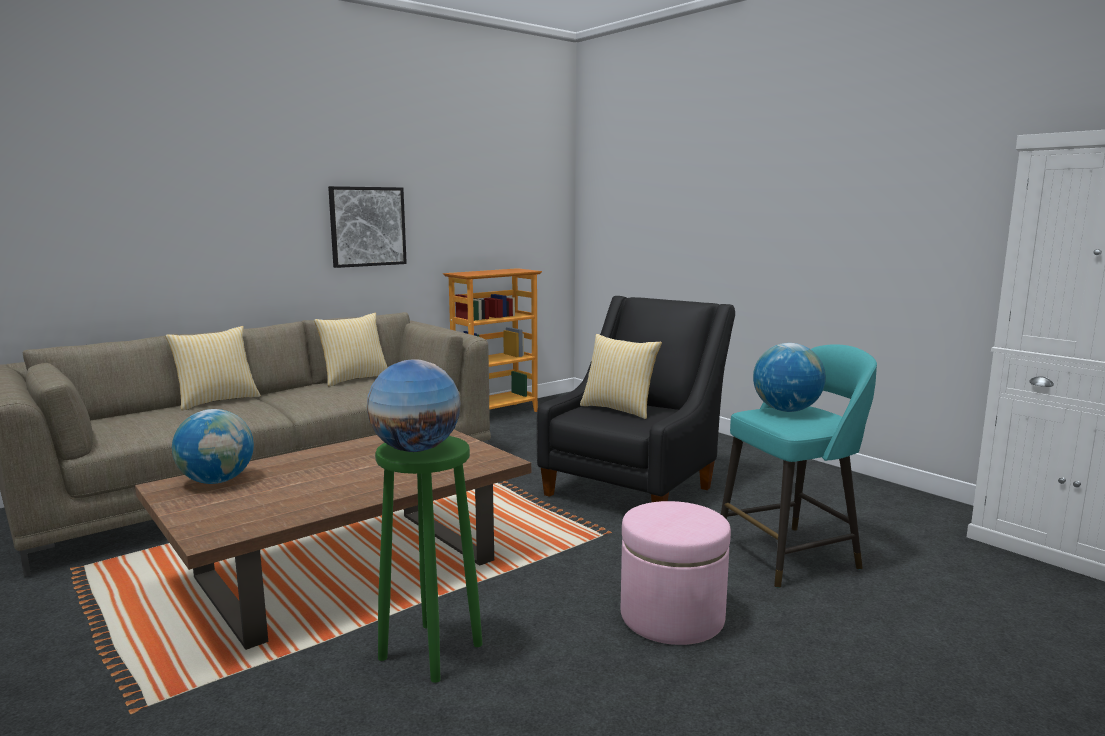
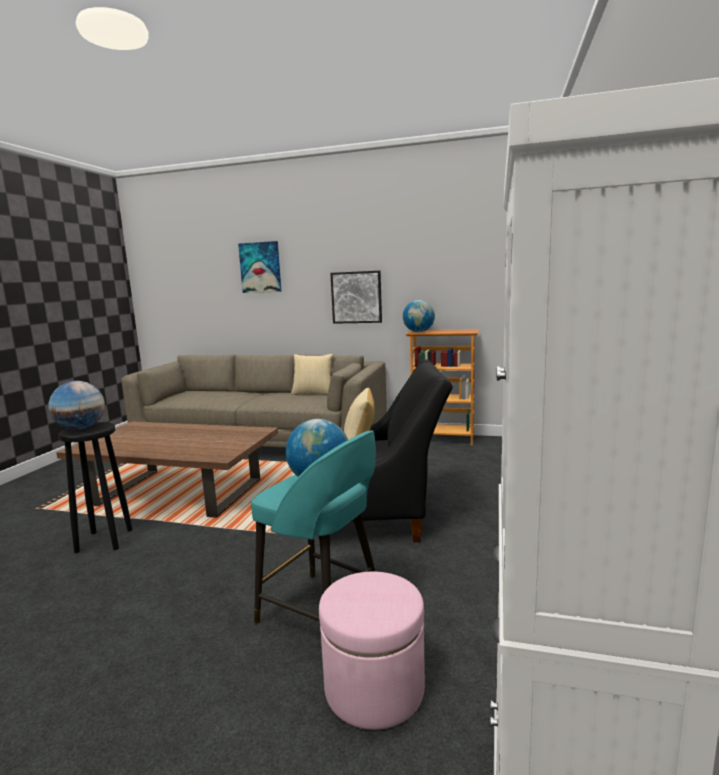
camera: 55 degrees right, 0 degrees up
(194, 168) = (260, 267): none -> picture
(216, 401) = (240, 392): pillow -> none
(217, 481) = (144, 428): globe -> globe (418, 332)
(430, 651) = (105, 540): green stool -> black stool
(672, 616) = (180, 593): pink ottoman -> pink ottoman (374, 687)

